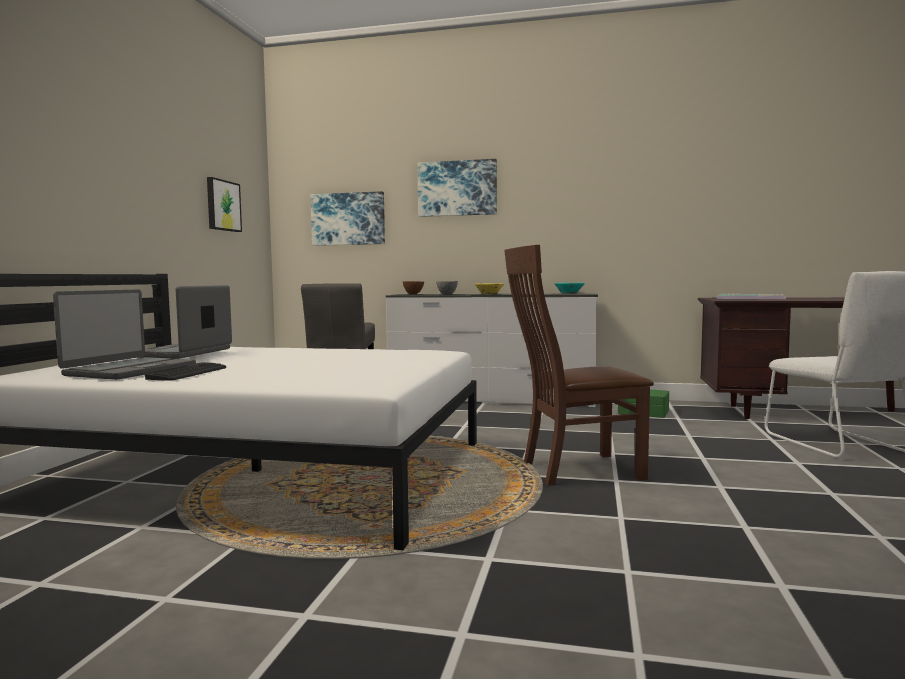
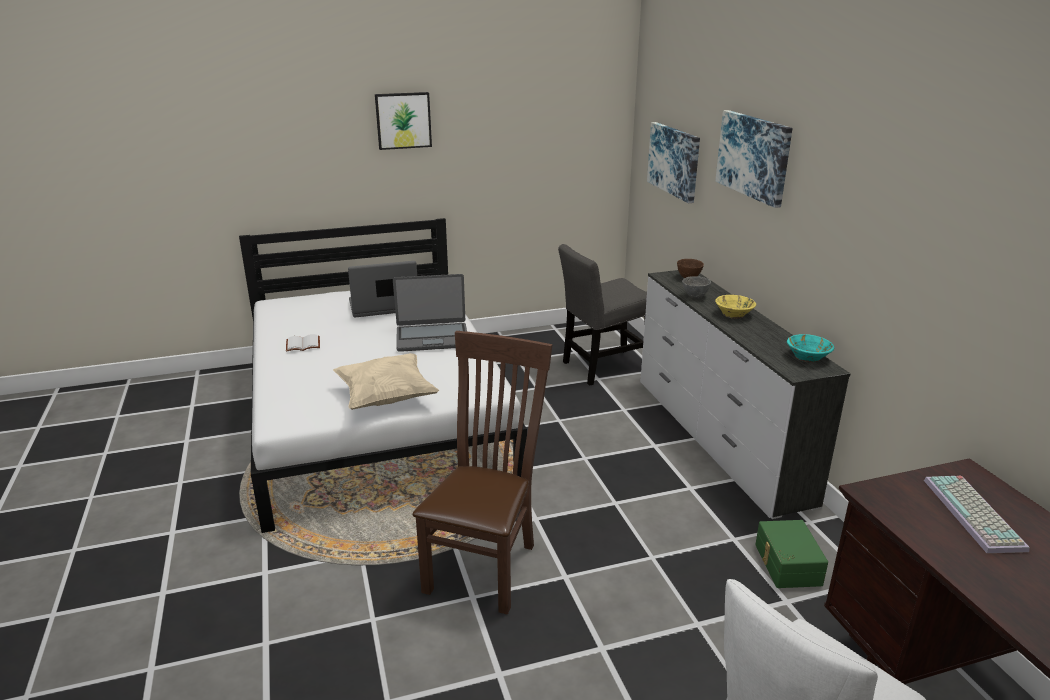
camera: 60 degrees right, 20 degrees up
(130, 370) = (306, 323): laptop -> laptop (432, 338)
(188, 373) = (303, 344): keyboard -> white book
(222, 205) = (543, 139): picture -> picture (403, 120)
(396, 366) = (386, 398): none -> beige pillow
(574, 470) = (486, 564): brown chair -> brown chair turned 60 degrees clockwise

